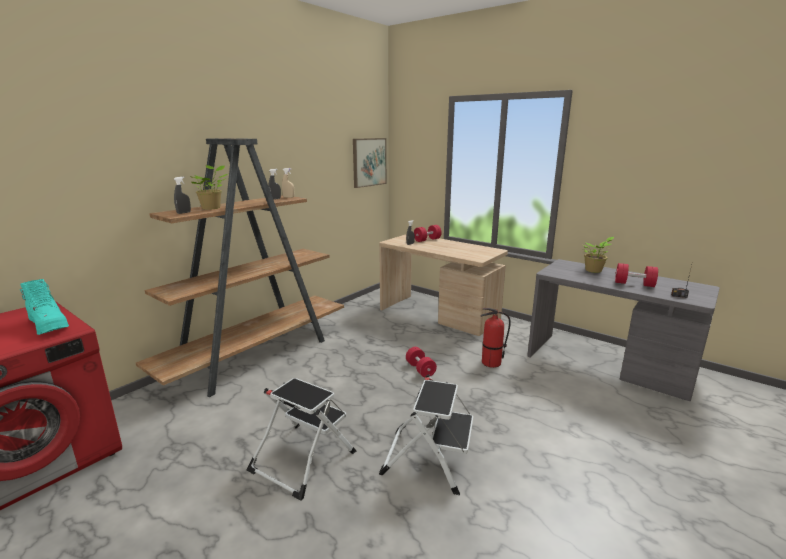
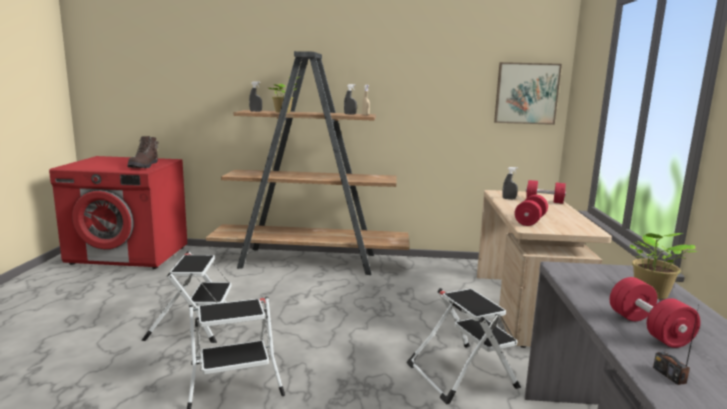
camera: 55 degrees right, 5 degrees down
(49, 325) = (144, 166): turquoise boot -> brown boot
(420, 369) = (384, 333): red dumbbell -> red dumbbell (530, 221)
(491, 363) = (462, 372): fire extinguisher -> step ladder

